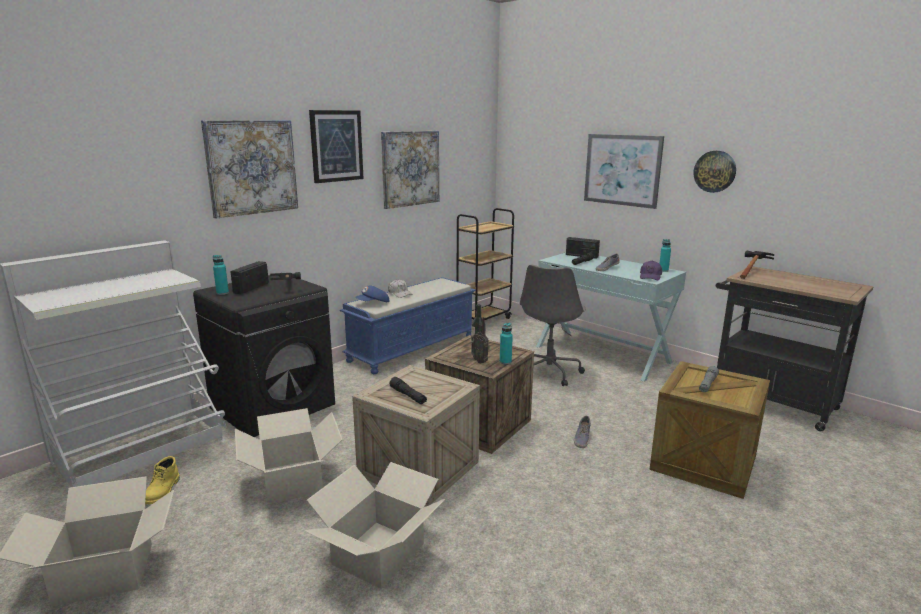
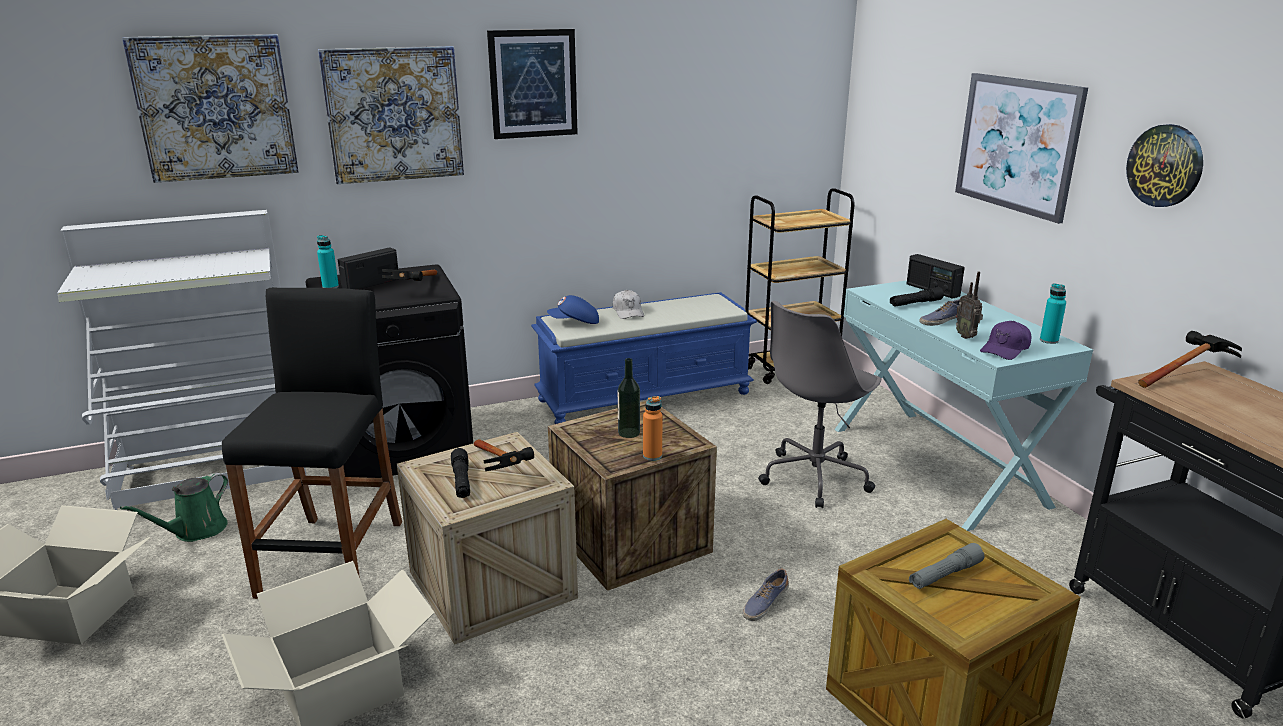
camera: 25 degrees right, 5 degrees up
(163, 491) = (196, 531): yellow boot -> green watering can
(293, 481) = (334, 557): cardboard box -> black stool
(410, 168) = (667, 119): picture -> picture (215, 107)
(427, 386) = (502, 471): none -> hammer
(481, 361) = (617, 447): radio -> radio (966, 336)
(505, 362) = (652, 456): turquoise bottle -> orange bottle

